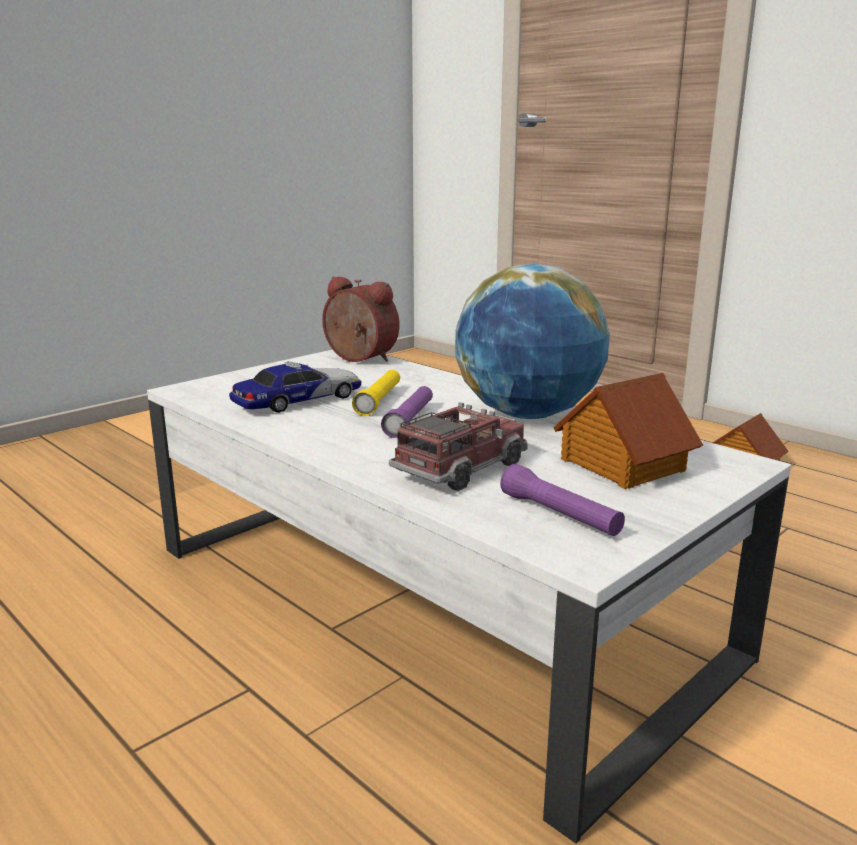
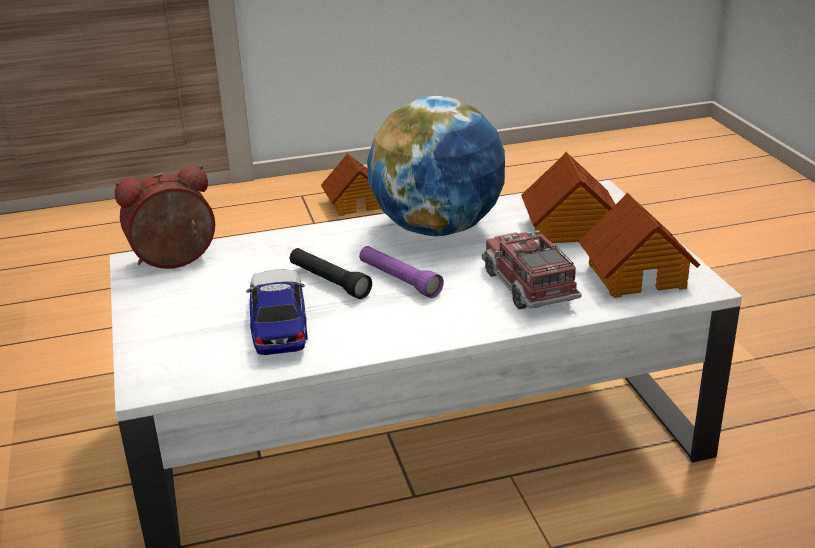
camera: 60 degrees left, 10 degrees up
(379, 401) = (329, 281): yellow flashlight -> black flashlight
(559, 515) = (636, 274): purple flashlight -> toy house

